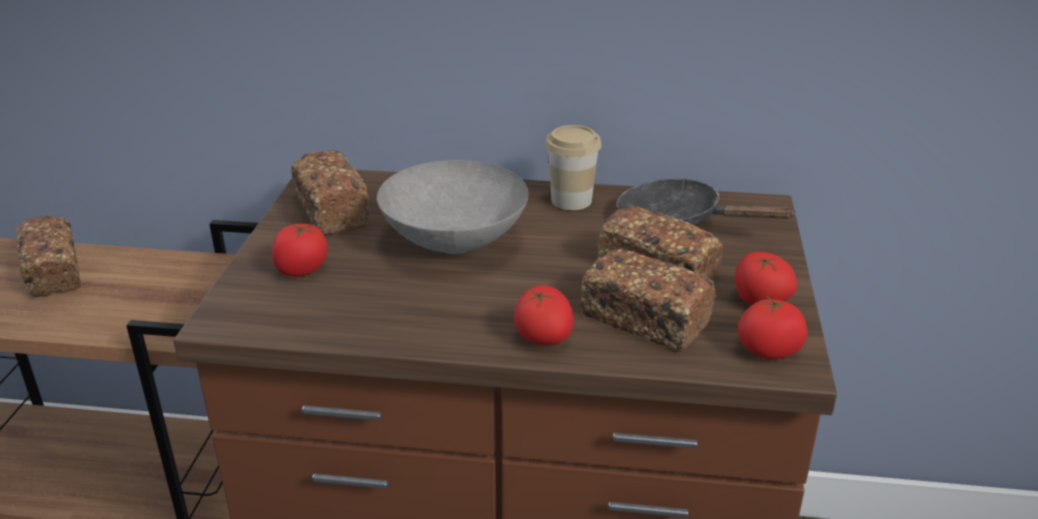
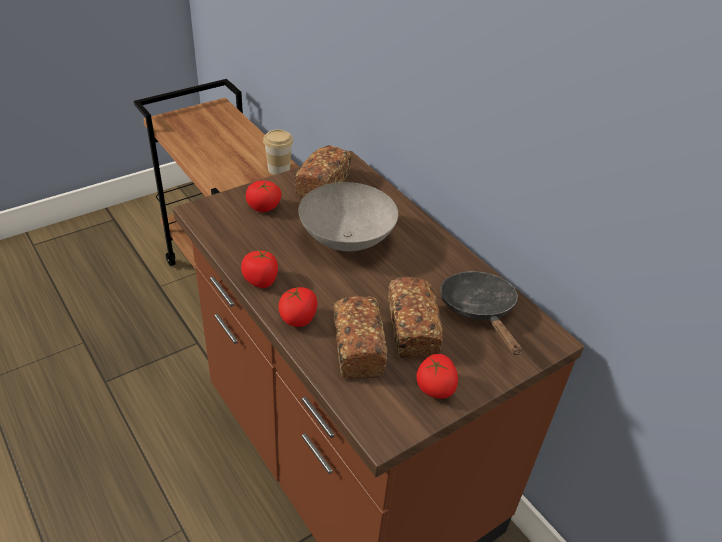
camera: 45 degrees right, 10 degrees up
(54, 273) = (237, 145): bread -> none
(571, 200) = (444, 257): cup -> cup (279, 169)
(769, 350) = (386, 415): tomato -> tomato (261, 280)

